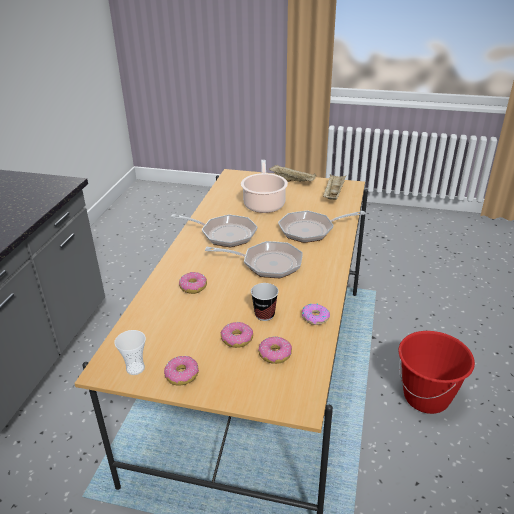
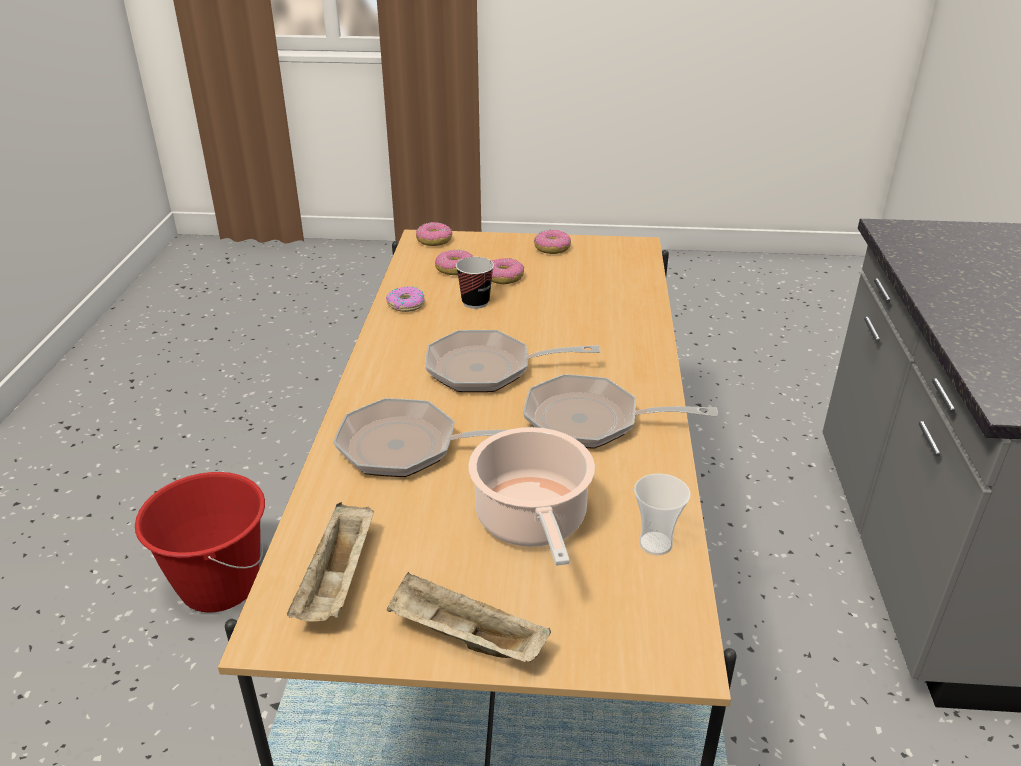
camera: 170 degrees right, 0 degrees up
(135, 368) = (605, 249): cup -> cup (655, 543)
(193, 287) = (594, 326): donut -> donut (434, 240)
(311, 230) = (409, 447): frying pan -> frying pan turned 150 degrees counterclockwise

